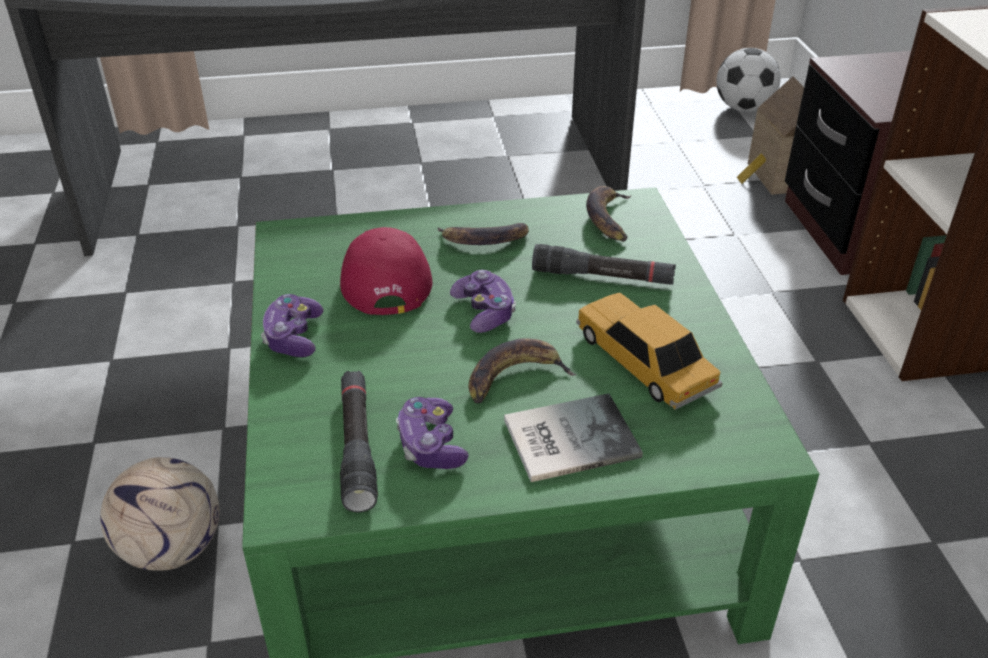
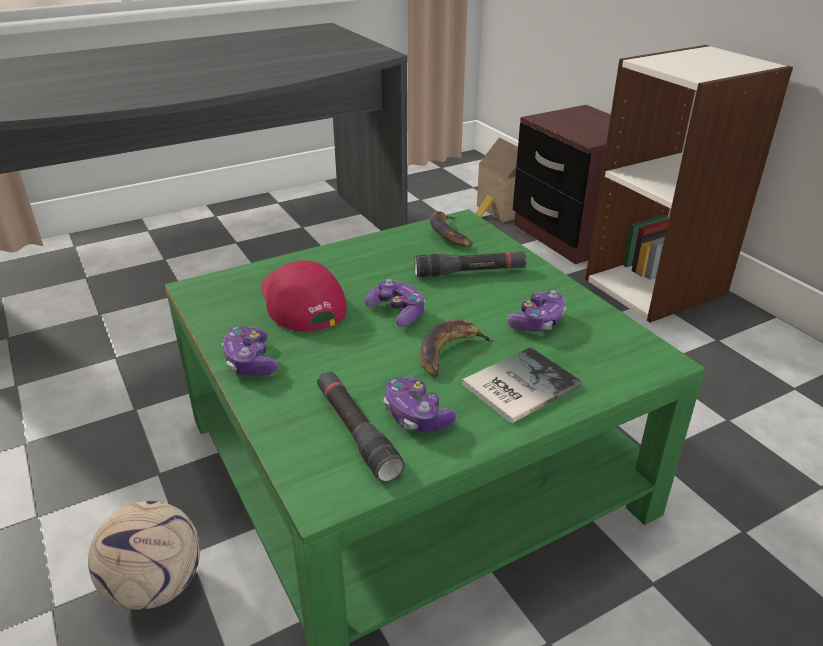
camera: 20 degrees left, 5 degrees down
(483, 241) = (364, 264): banana -> none
(643, 362) = (537, 322): toy car -> game controller
(743, 108) = (455, 172): football -> none

